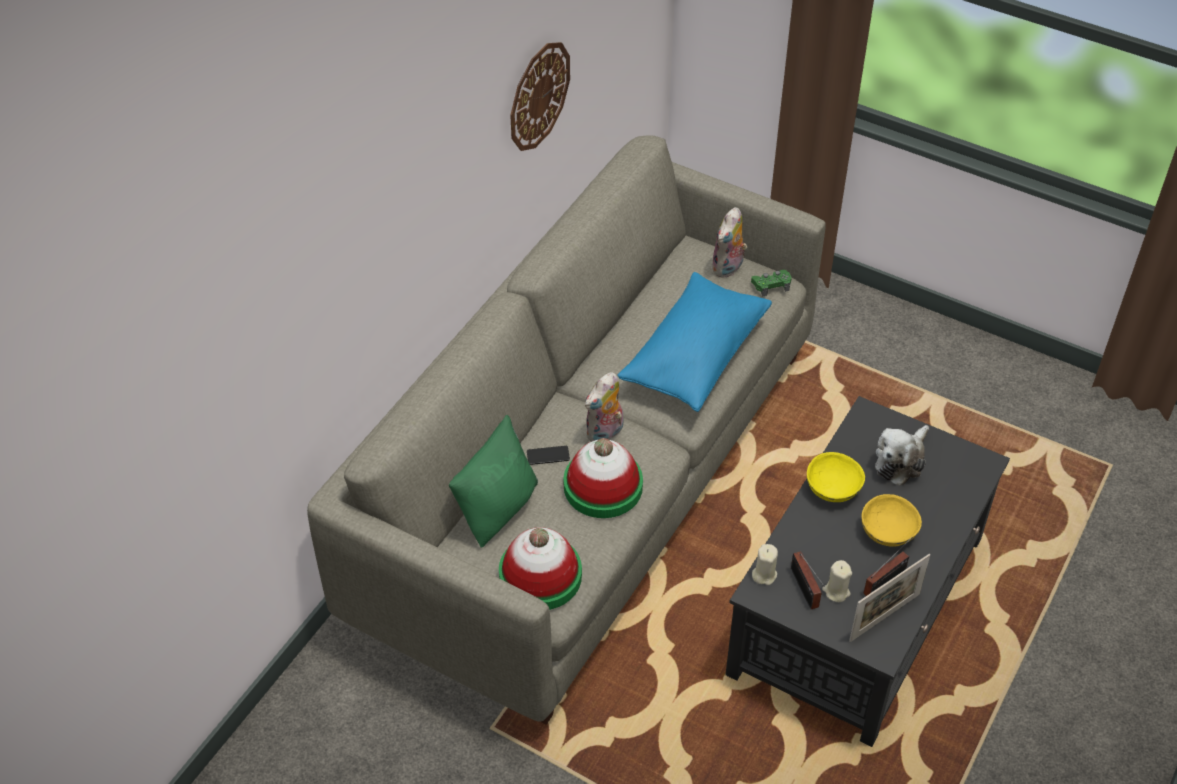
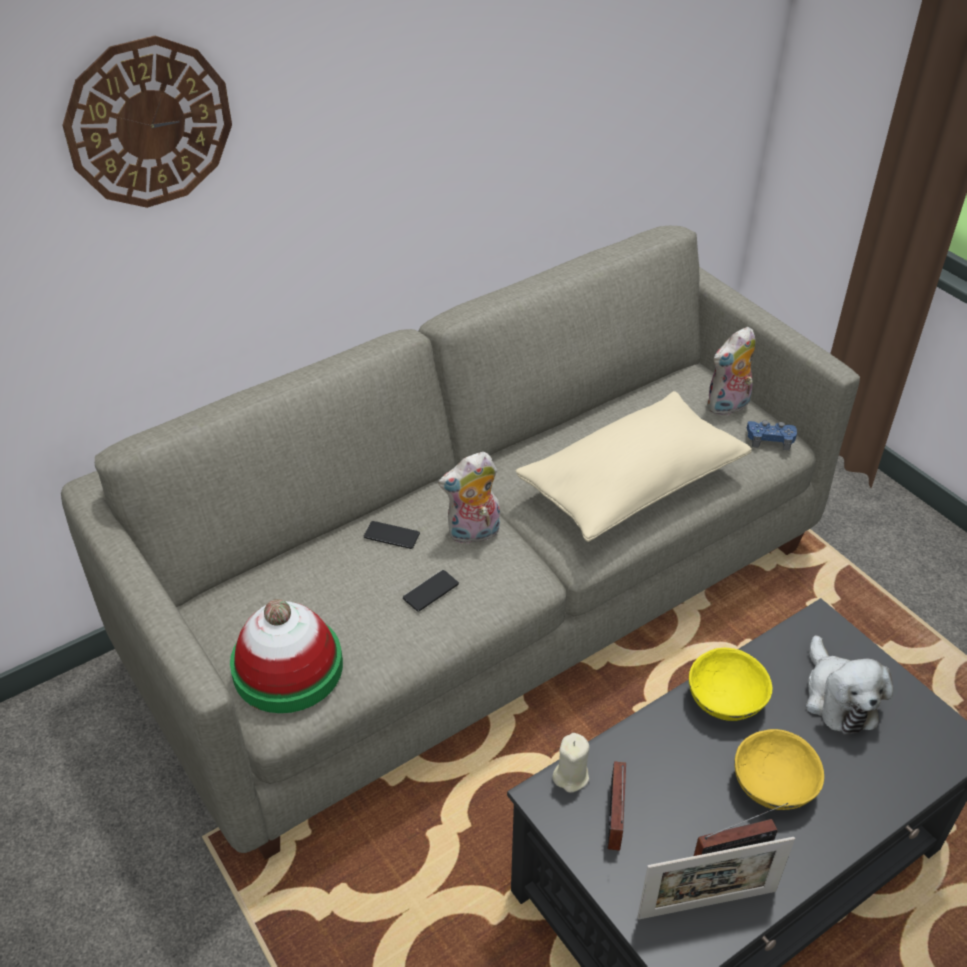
camera: 25 degrees right, 5 degrees down
(498, 508) = (297, 573): green pillow -> none
(538, 95) = (528, 113): wall clock -> wall clock (149, 123)
(603, 486) = (430, 591): hat -> phone
(695, 356) = (631, 485): blue pillow -> beige pillow
(771, 285) = (770, 438): green game controller -> blue game controller
(836, 591) = (656, 838): beige candle -> none
(901, 461) = (838, 698): plush toy -> plush toy turned 75 degrees counterclockwise

